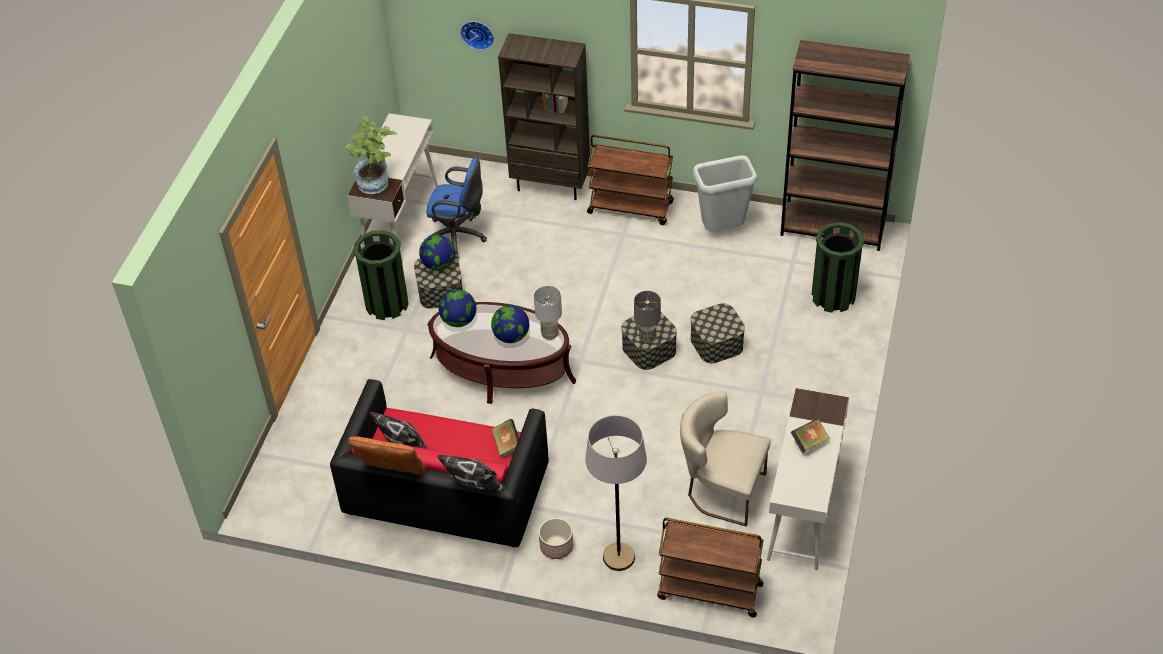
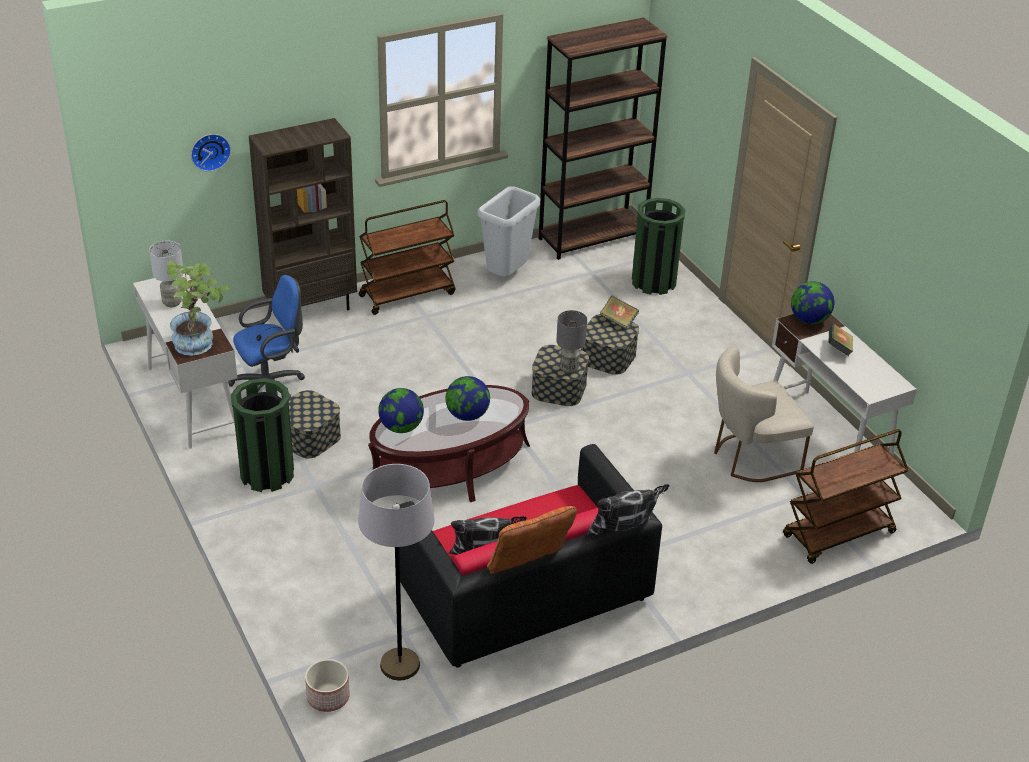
camera: 45 degrees left, 10 degrees down
(439, 265) = (302, 405): globe -> globe (809, 320)
(507, 445) = (572, 502): book -> book (618, 321)
(550, 334) = (500, 396): grey table lamp -> grey table lamp (172, 302)
(556, 546) = (677, 577): planter -> planter (328, 697)
(618, 557) = (738, 554): grey floor lamp -> grey floor lamp (400, 665)

